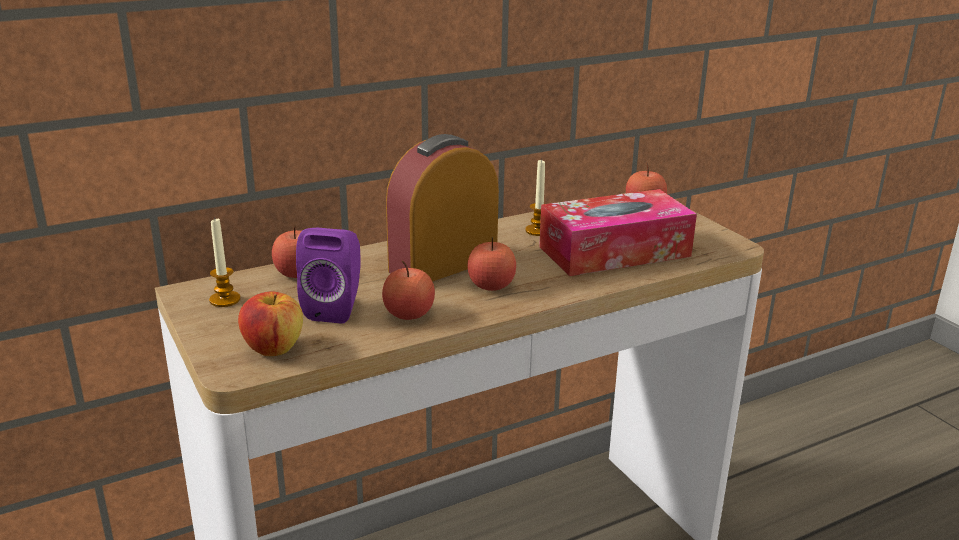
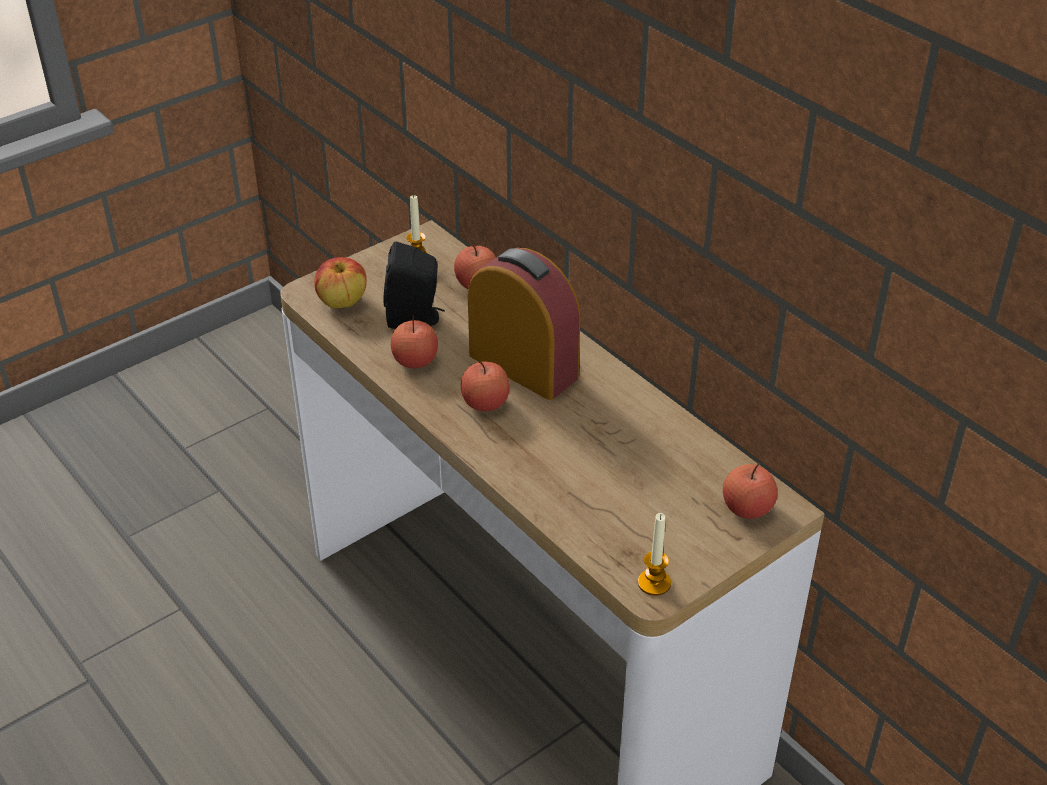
camera: 80 degrees right, 15 degrees up
(335, 308) = (415, 318): purple speaker -> black speaker
(538, 231) = (633, 422): candle -> candle (654, 583)
(614, 251) = (598, 486): tissue box -> none

